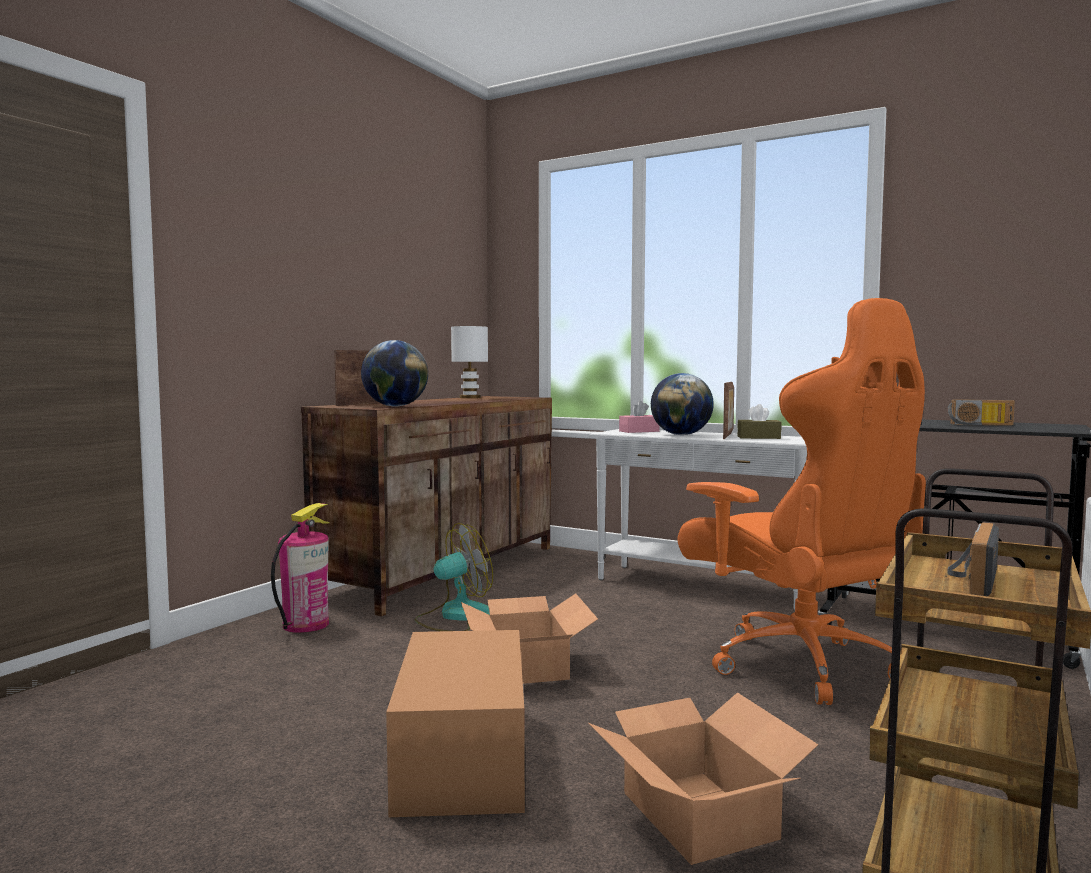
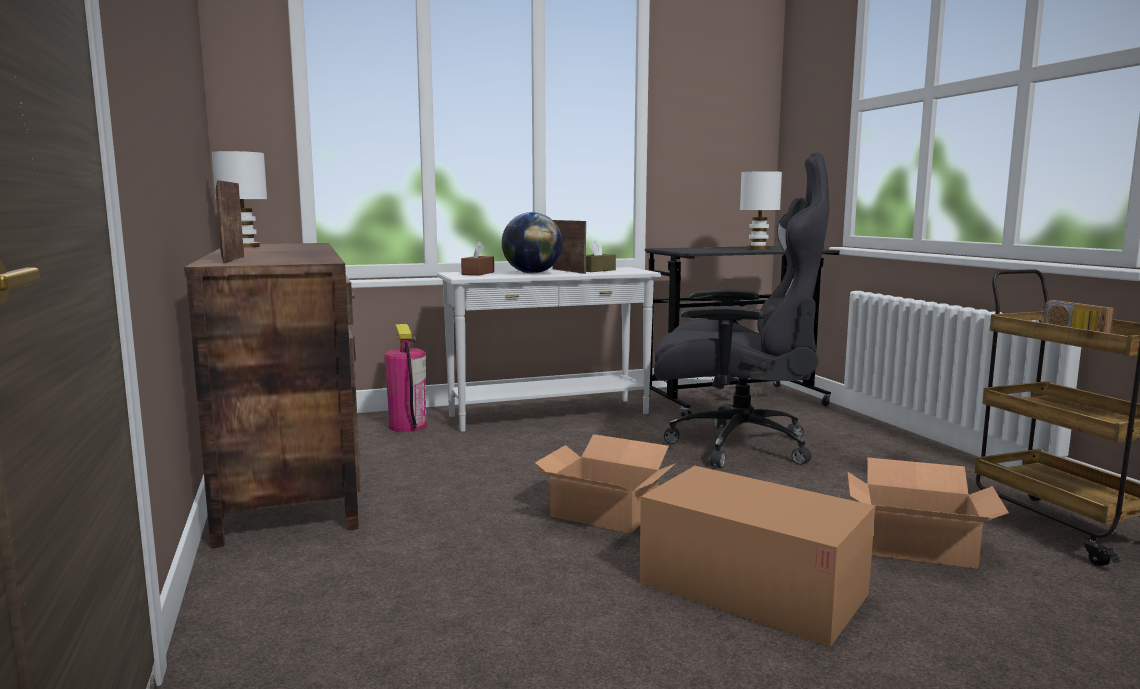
camera: 50 degrees left, 5 degrees up
(305, 624) = (297, 569): fire extinguisher -> fire extinguisher (407, 426)
(395, 406) = (311, 259): globe -> none
(455, 617) = (434, 501): fan -> none
(639, 431) = (478, 273): pink tissue box -> brown tissue box
(794, 662) = (730, 446): orange office chair -> black office chair
(980, 425) = (758, 248): radio -> white table lamp

